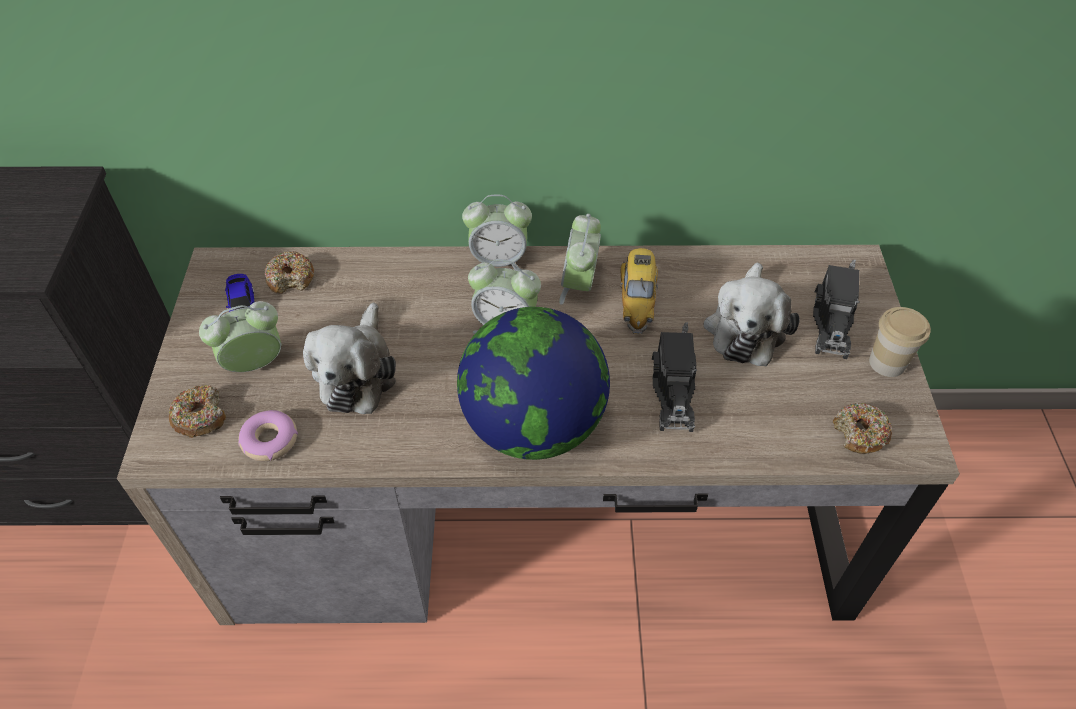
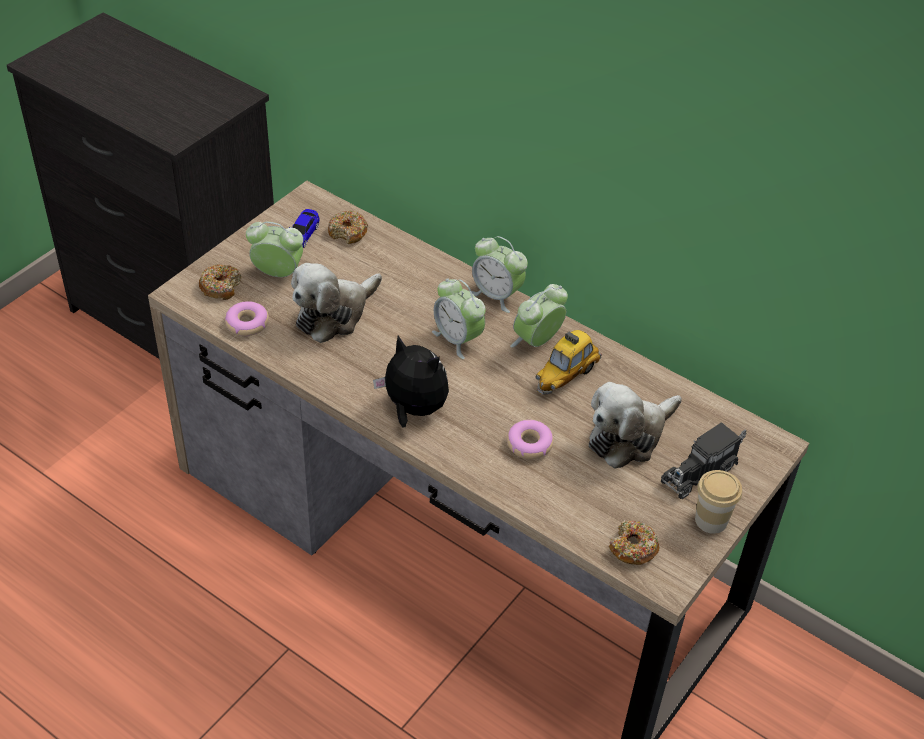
camera: 35 degrees right, 5 degrees down
(533, 425) = (413, 409): globe -> plush toy
(673, 391) = (529, 444): toy truck -> donut

